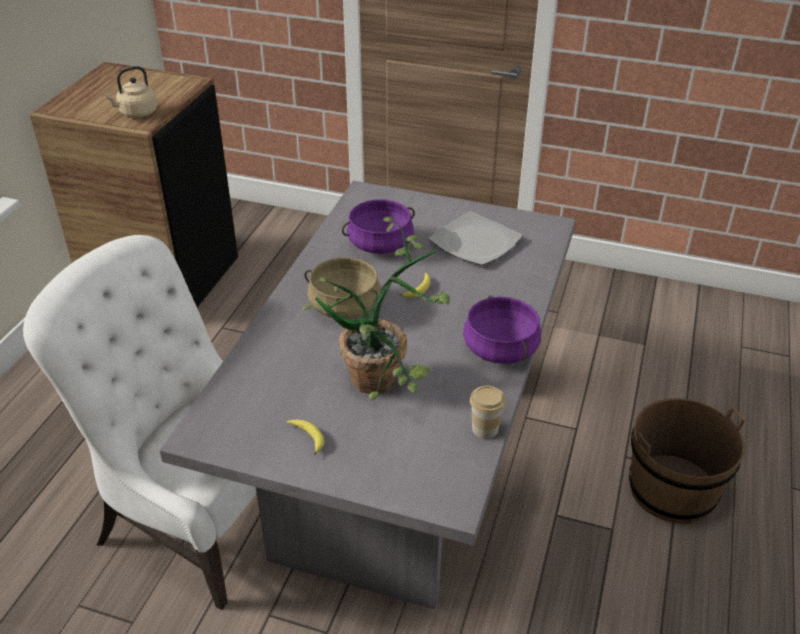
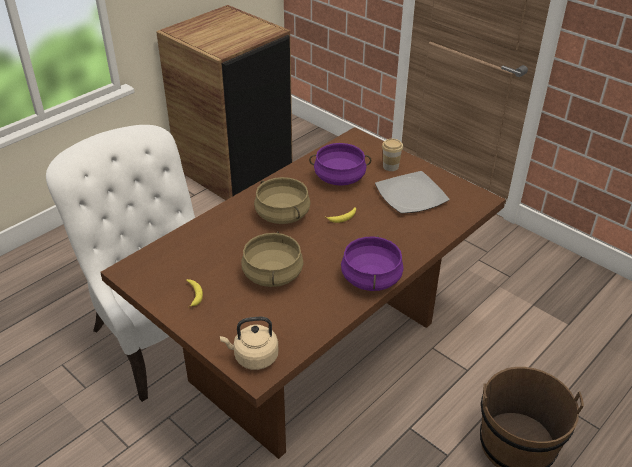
camera: 25 degrees right, 0 degrees up
(136, 113) = (221, 44): beige kettle -> beige kettle (253, 357)
(386, 380) = (273, 274): potted plant -> beige cooking pot
(400, 469) = (315, 352): grey dining table -> brown dining table
(485, 429) = (317, 330): cup -> cup (390, 166)

